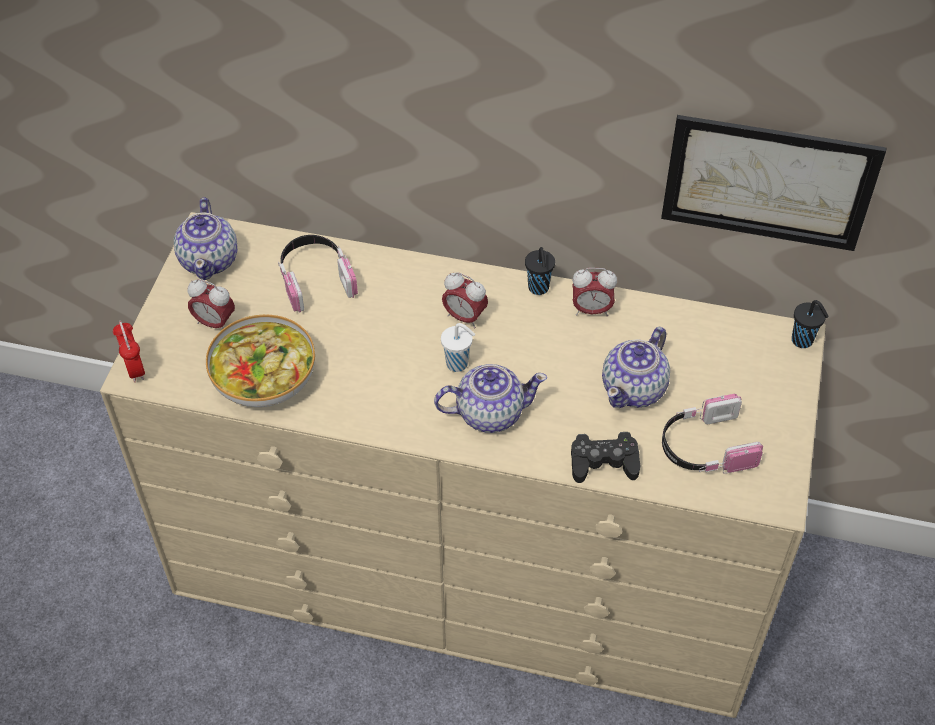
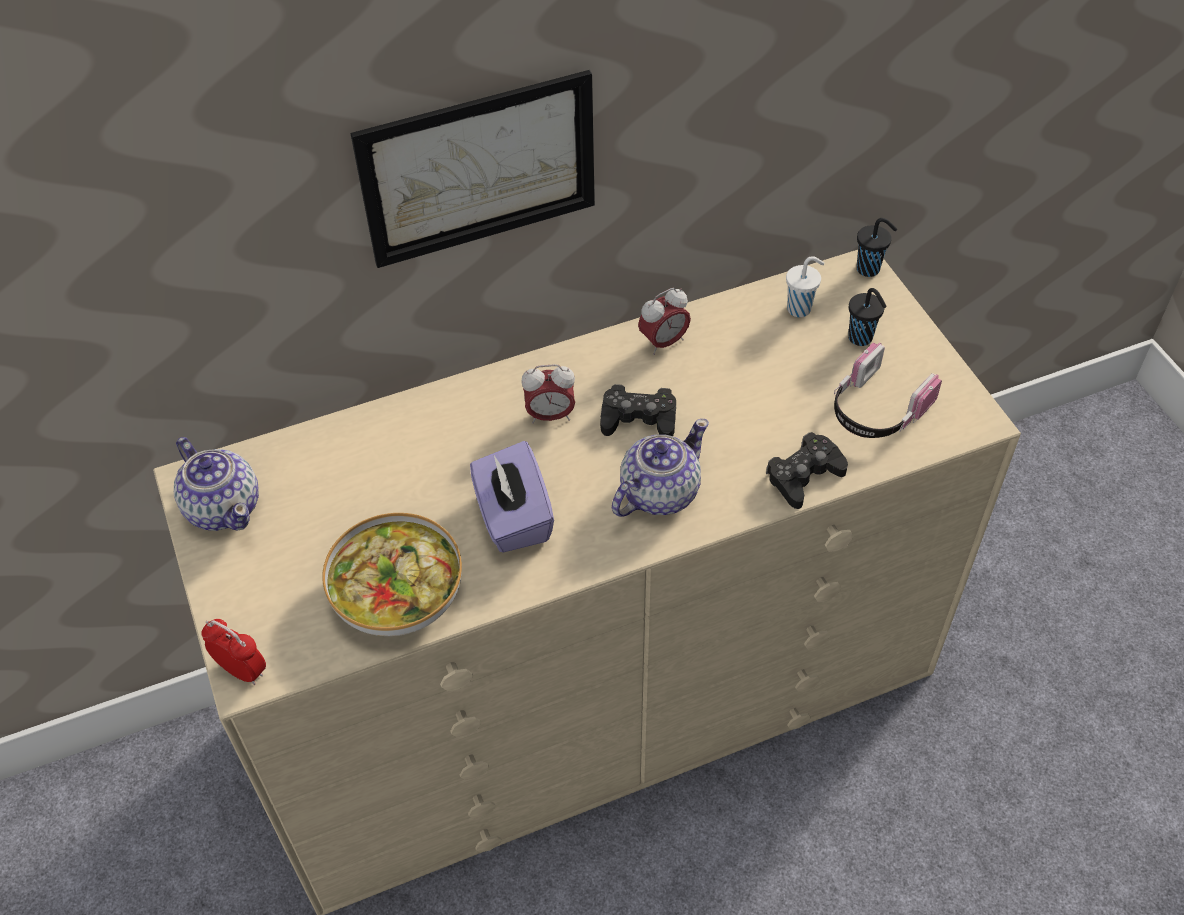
camera: 35 degrees left, 0 degrees up
(215, 323) = (290, 569): alarm clock -> none
(315, 278) = (360, 462): headphones -> none
(378, 372) = (513, 517): none -> purple tissue box
(458, 364) = (586, 464): white cup -> white cup (800, 309)
(523, 354) = (638, 419): none -> black game controller
(538, 288) = (596, 349): black cup -> black cup (861, 338)
(634, 388) = (768, 392): teapot -> none
(768, 182) = (802, 117): picture -> picture (479, 169)

